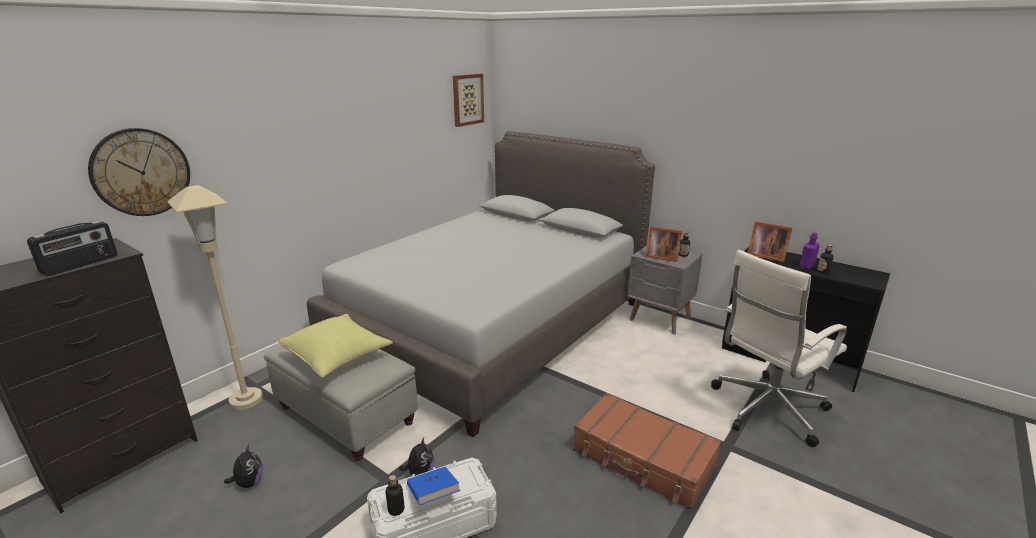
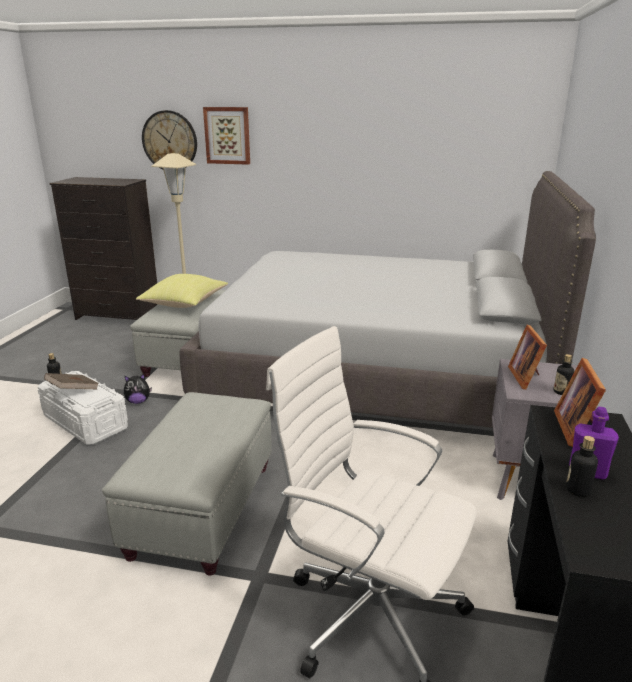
camera: 65 degrees right, 0 degrees up
(81, 265) = (100, 183): radio -> none
(249, 483) = (110, 351): plush toy -> none
(433, 495) = (73, 391): blue book -> brown book
(467, 99) = (510, 124): picture -> picture (227, 135)
(642, 459) = (202, 510): brown suitcase -> grey ottoman

